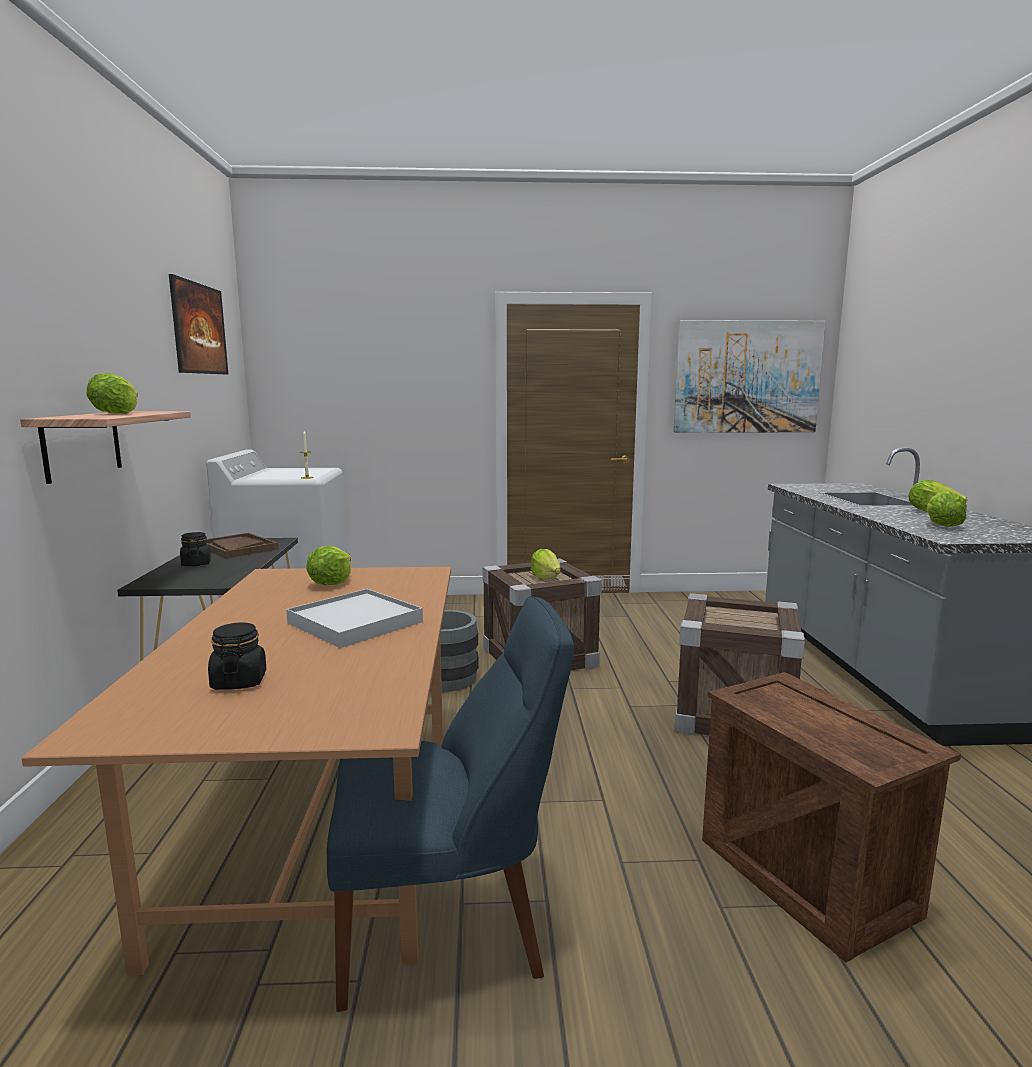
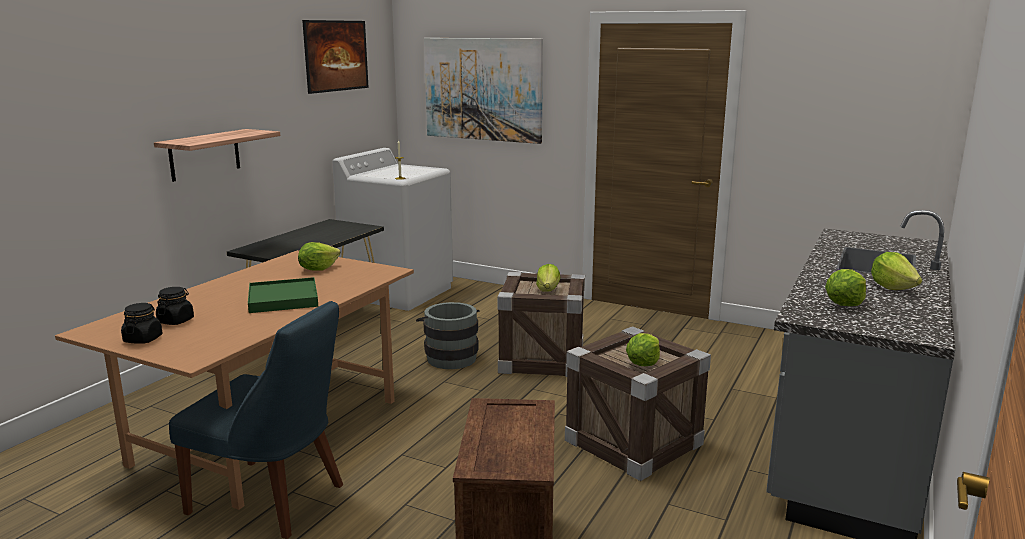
camera: 30 degrees right, 5 degrees up
(115, 414) = (220, 136): lettuce -> lettuce (643, 363)
(196, 564) = (291, 239): black jar -> black jar (143, 339)
(238, 548) = (333, 229): brown tray -> none
(355, 622) = (283, 299): white tray -> green tray
(747, 377) = (853, 104): picture -> picture (483, 89)

